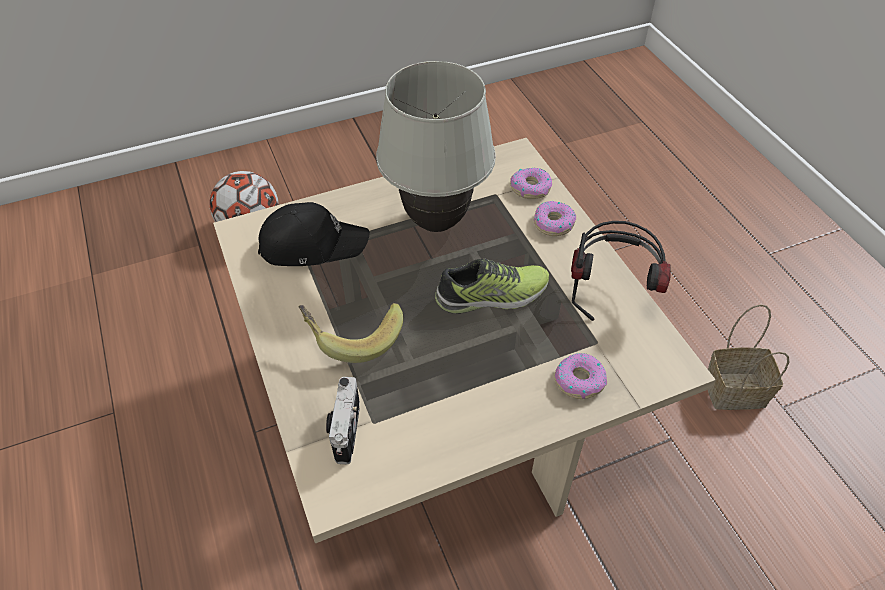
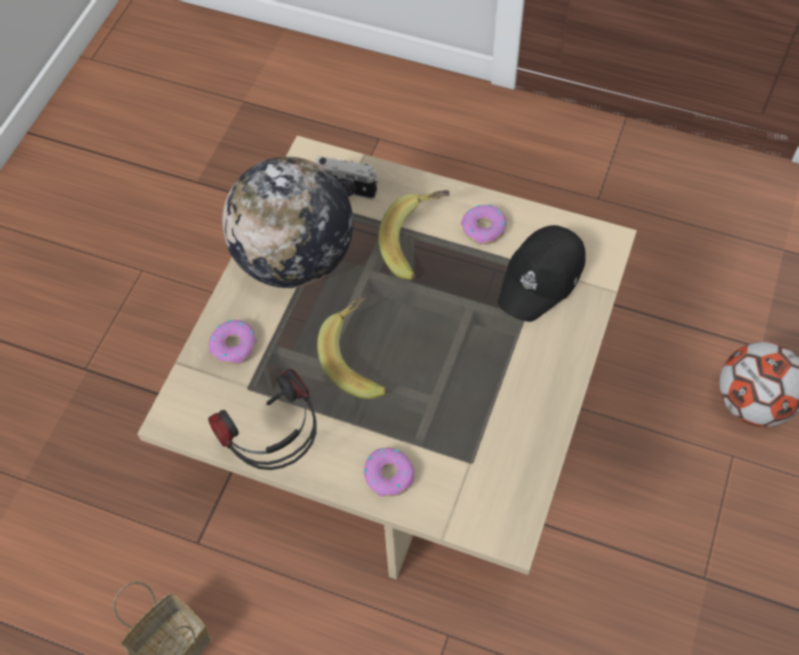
camera: 135 degrees right, 10 degrees up
(345, 430) = (346, 190): camera -> camera turned 150 degrees clockwise
(437, 222) = (481, 385): white table lamp -> none
(458, 408) = (295, 259): none -> globe
(492, 296) = (361, 357): shoe -> banana
(530, 188) = (451, 499): donut -> donut (484, 229)

